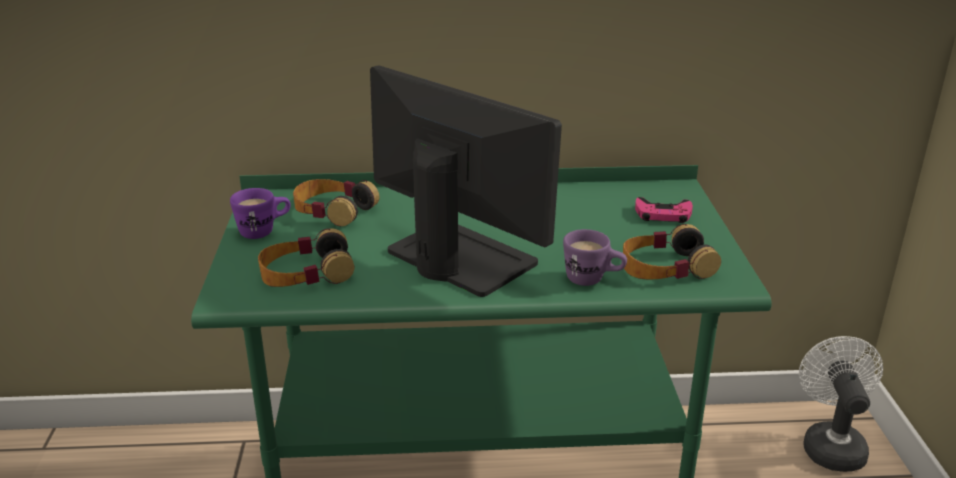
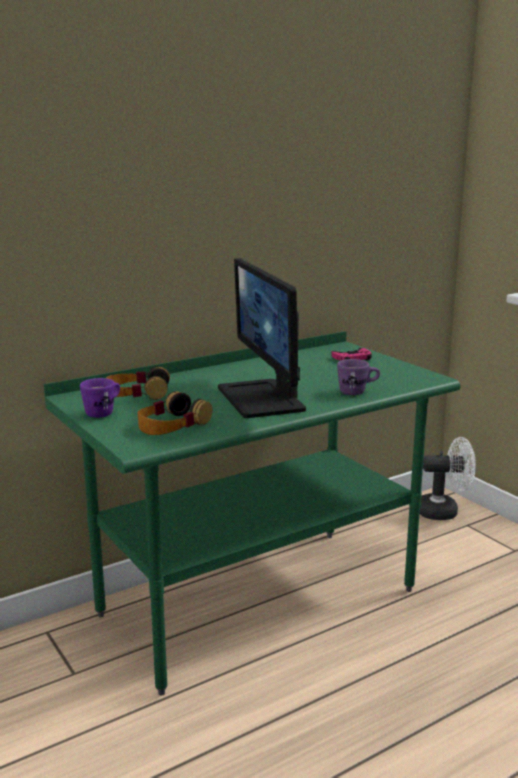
camera: 30 degrees left, 10 degrees down
(458, 258) = (262, 398): monitor -> monitor turned 120 degrees counterclockwise
(666, 267) = (388, 379): headphones -> none
(830, 444) = (444, 511): white fan -> white fan turned 120 degrees clockwise

